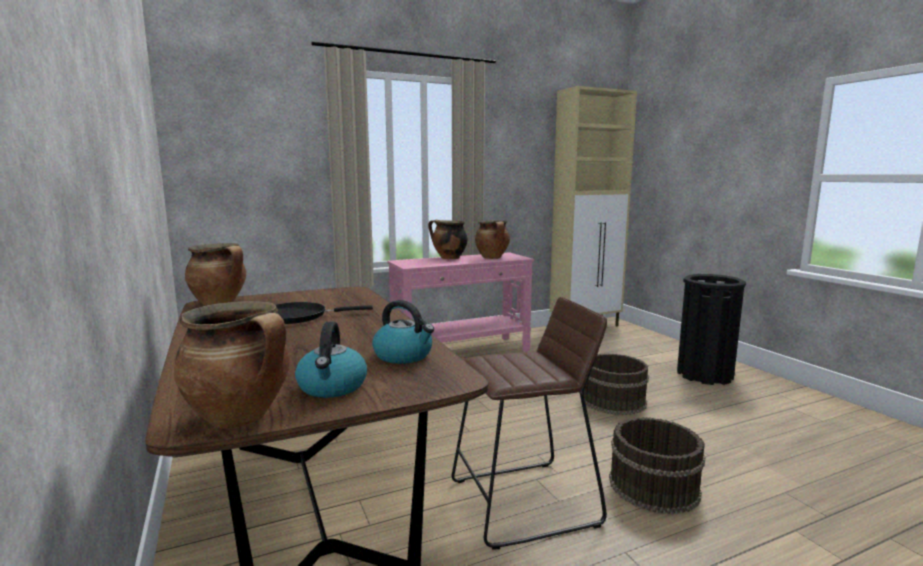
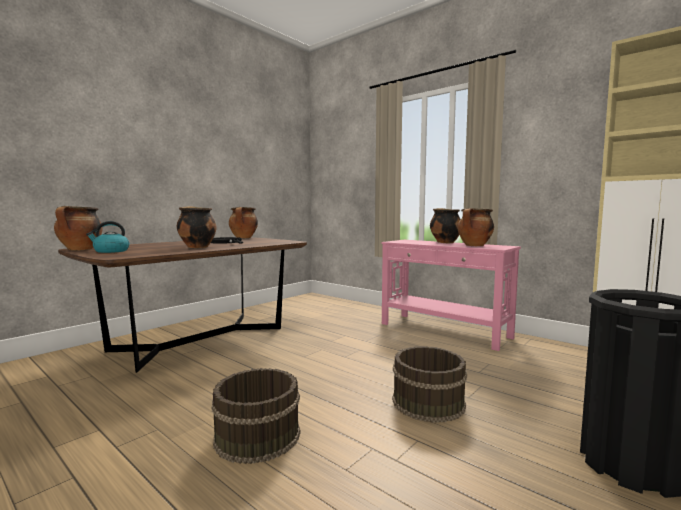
camera: 65 degrees right, 5 degrees down
(354, 333) = (196, 247): none -> cooking pot
(404, 355) = (157, 252): kettle -> none
(524, 502) = (213, 387): brown stool -> none

